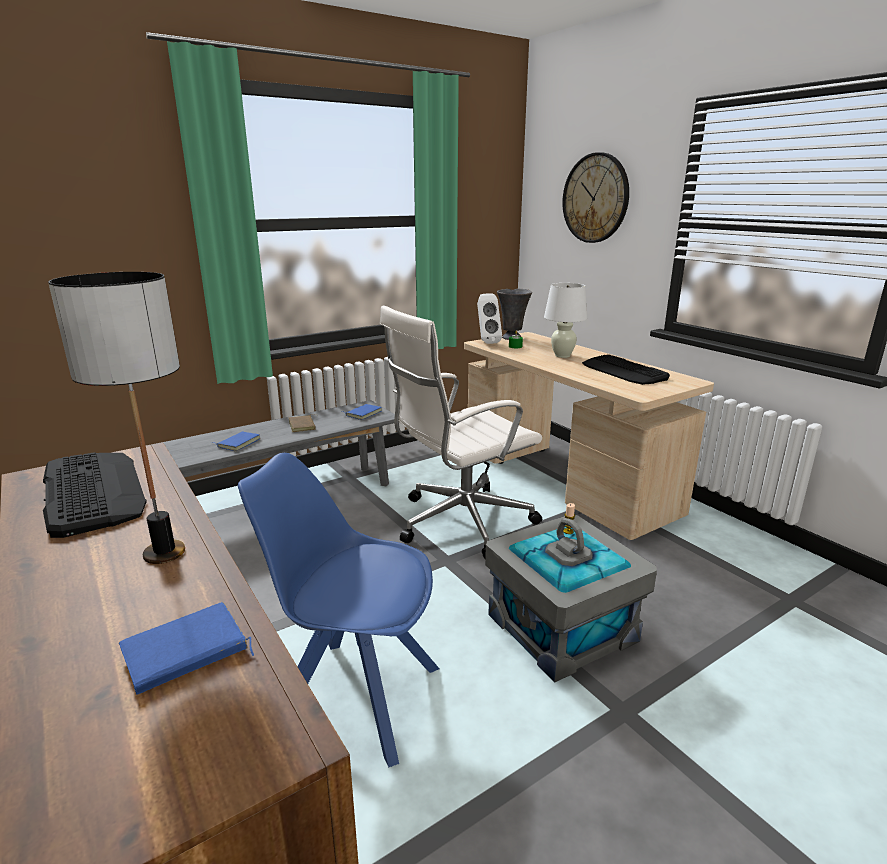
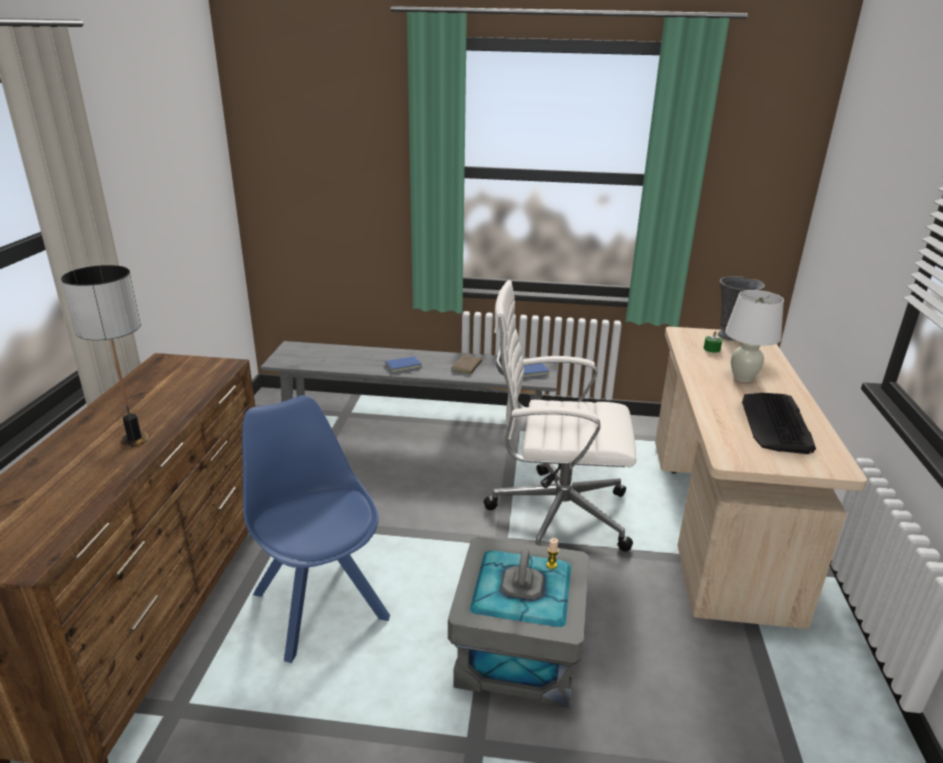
camera: 40 degrees right, 5 degrees up
(92, 491) = (168, 383): keyboard -> none
(186, 654) = (61, 501): blue book -> none
(486, 342) = (689, 334): white speaker -> none
(595, 198) = (872, 187): wall clock -> none

